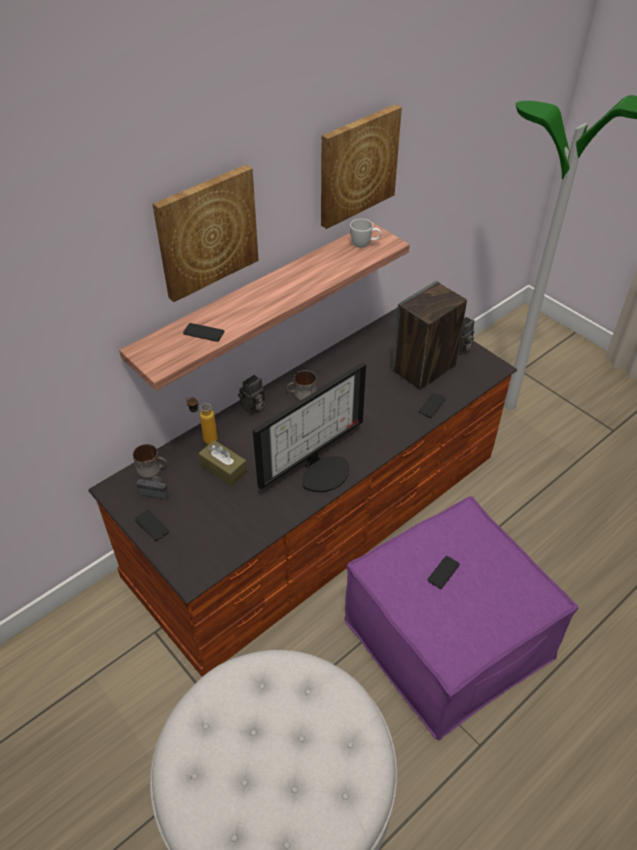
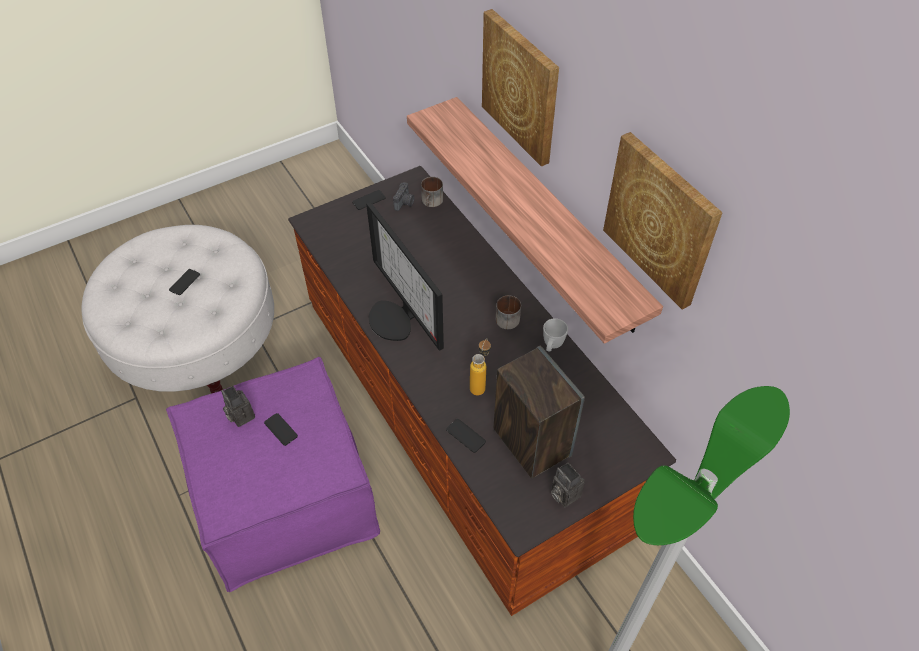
camera: 100 degrees right, 5 degrees up
(203, 333) = (466, 146): phone -> phone (184, 282)
(205, 438) = (459, 237): bottle -> bottle (480, 384)
(223, 469) = (418, 248): brown tissue box -> none
(253, 408) = (493, 275): camera -> camera (240, 415)
(365, 245) = (606, 289): white mug -> white mug (552, 346)

